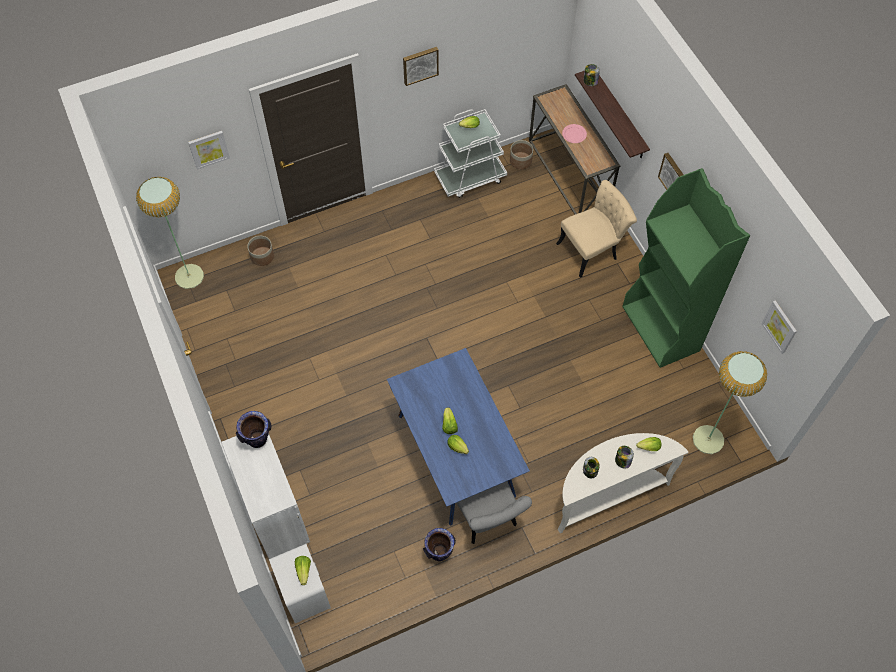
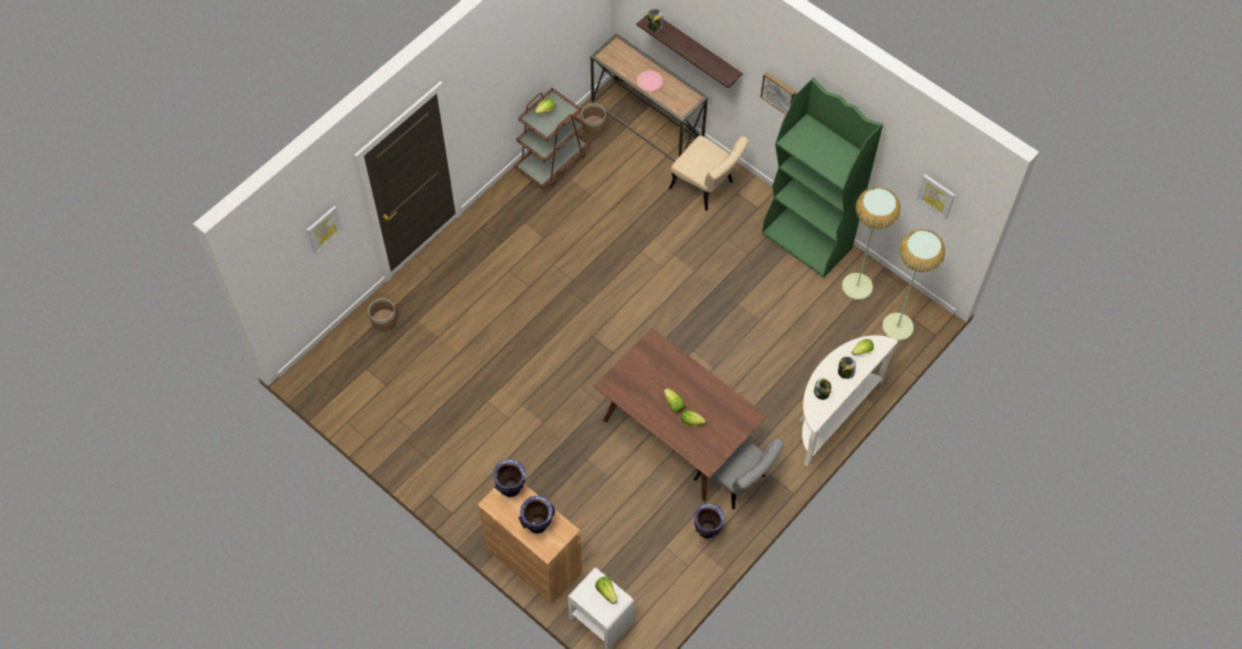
camera: 25 degrees left, 0 degrees up
(189, 276) = (319, 369): floor lamp -> floor lamp (857, 286)
(262, 483) = (537, 525): none -> vase
(275, 512) = (533, 560): white cabinet -> brown cabinet
(420, 65) = (492, 69): picture -> none
(455, 455) = (675, 435): blue dining table -> brown dining table
(470, 177) = (552, 160): white cart -> brown cart
(592, 249) = (707, 188): beige chair -> beige chair turned 90 degrees clockwise

